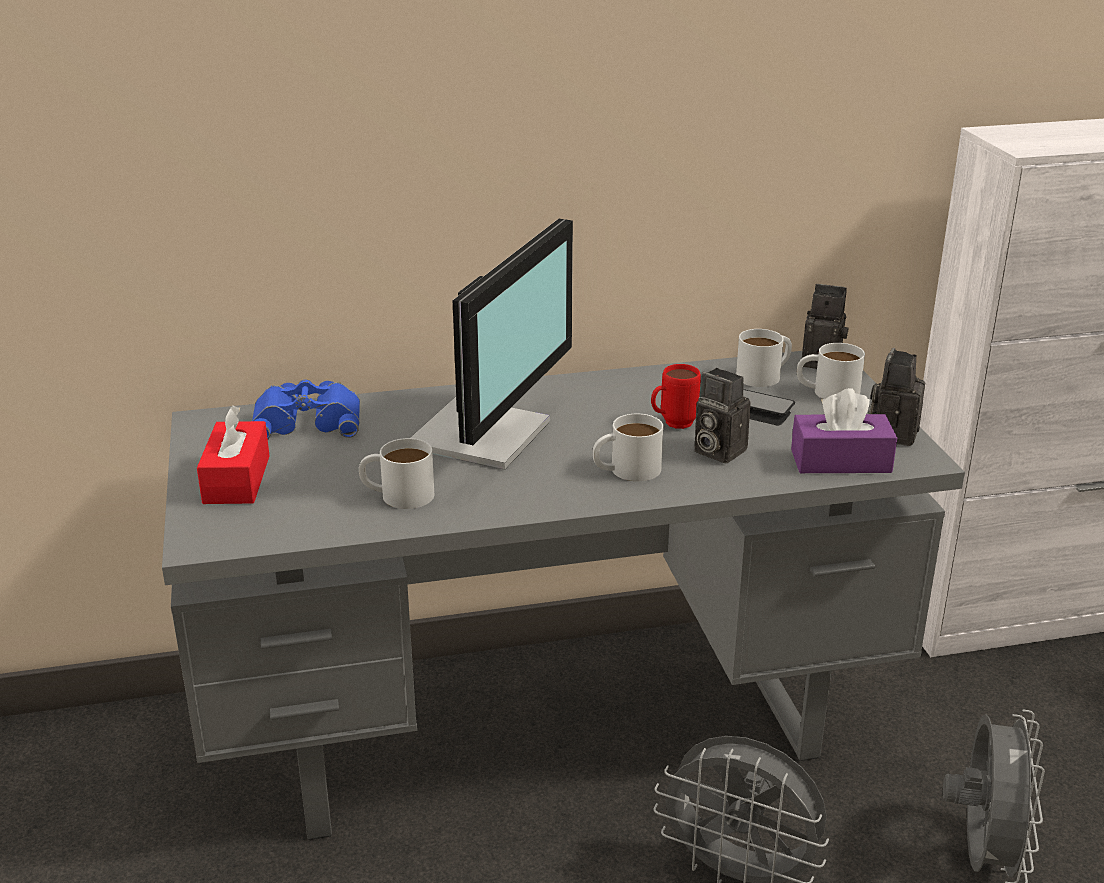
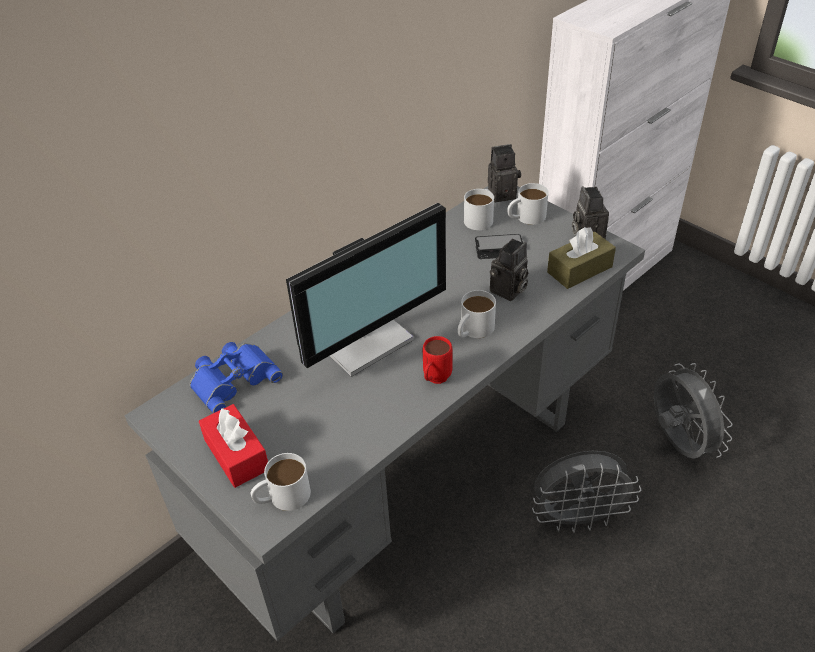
camera: 30 degrees left, 15 degrees up
(397, 495) = (356, 415): white mug -> white mug (282, 497)
(486, 435) = (363, 339): monitor -> monitor turned 60 degrees clockwise
(672, 425) = (465, 281): red mug -> red mug (435, 380)
(716, 451) = (508, 291): camera -> camera turned 60 degrees counterclockwise
(840, 461) = (579, 269): purple tissue box -> brown tissue box

